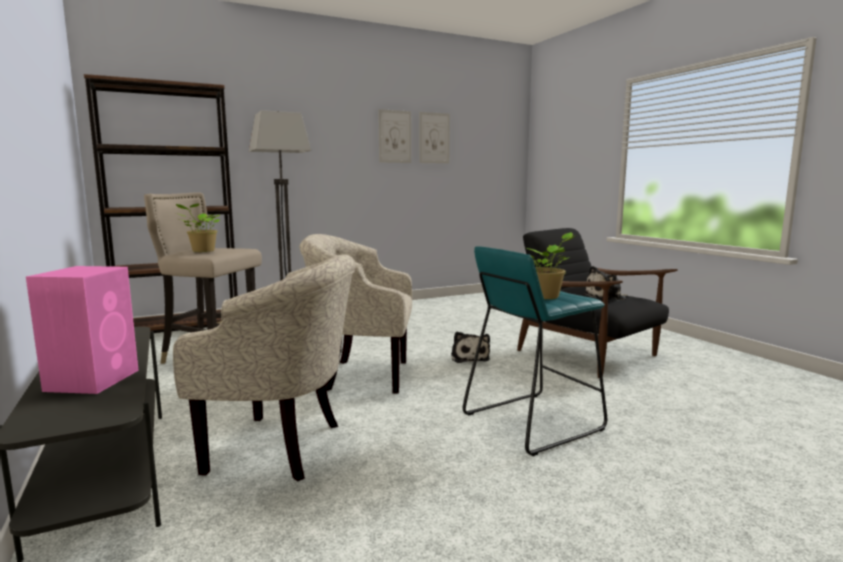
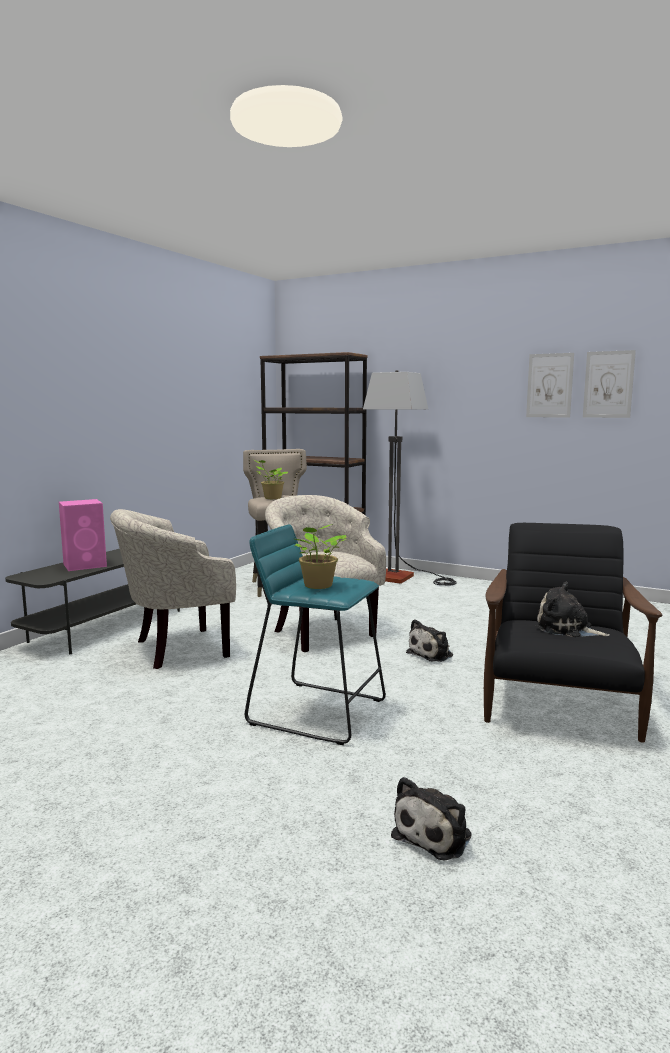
camera: 55 degrees right, 0 degrees up
(283, 447) = (176, 649): beige armchair -> beige armchair turned 90 degrees clockwise
(754, 438) = (435, 834): none -> plush toy

